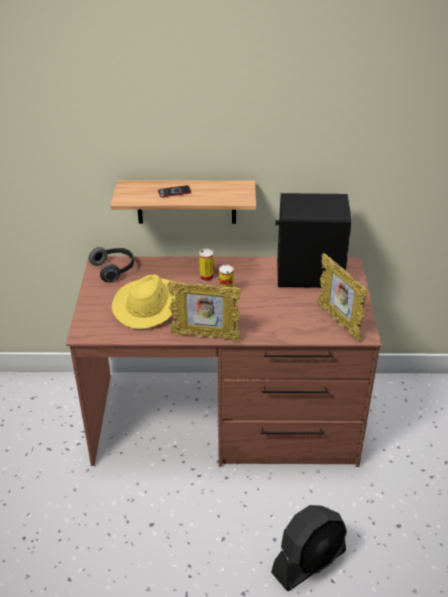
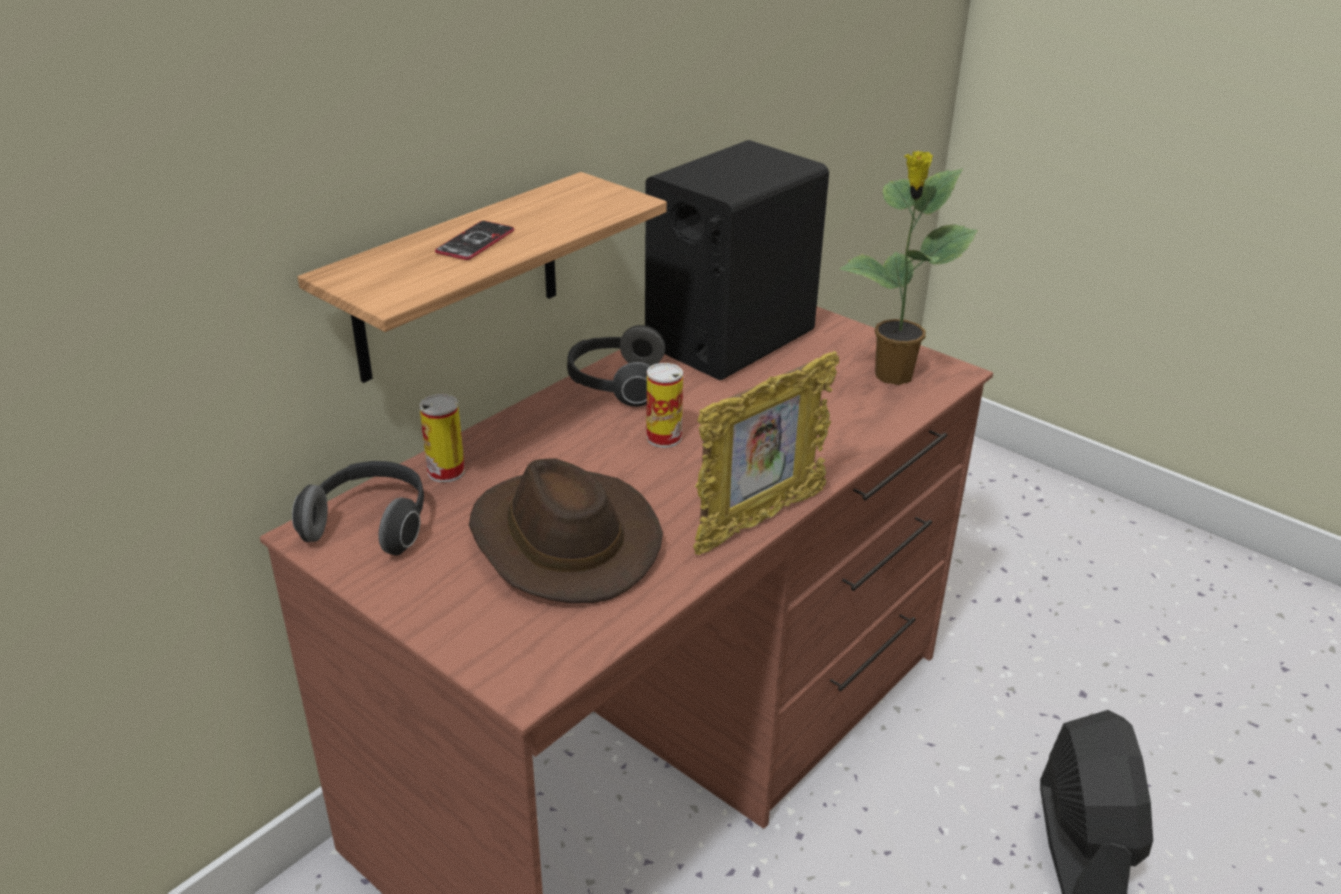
camera: 50 degrees left, 5 degrees down
(148, 305) = (561, 540): yellow hat -> brown hat
(206, 277) = (581, 433): can -> can (446, 471)
(243, 268) = (615, 384): none -> headphones
(338, 322) = (893, 376): picture frame -> potted plant

